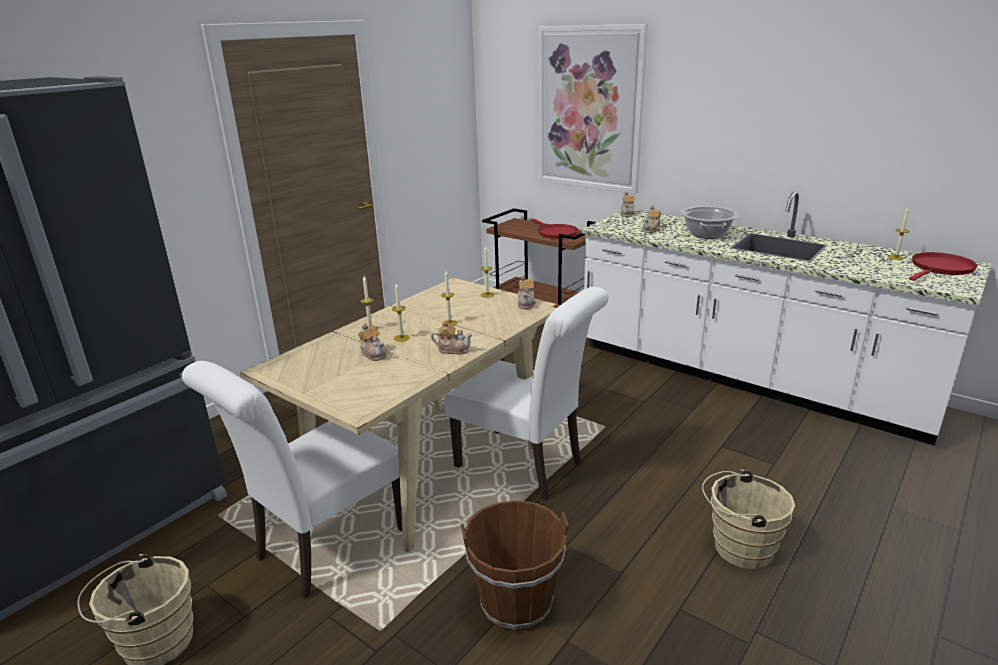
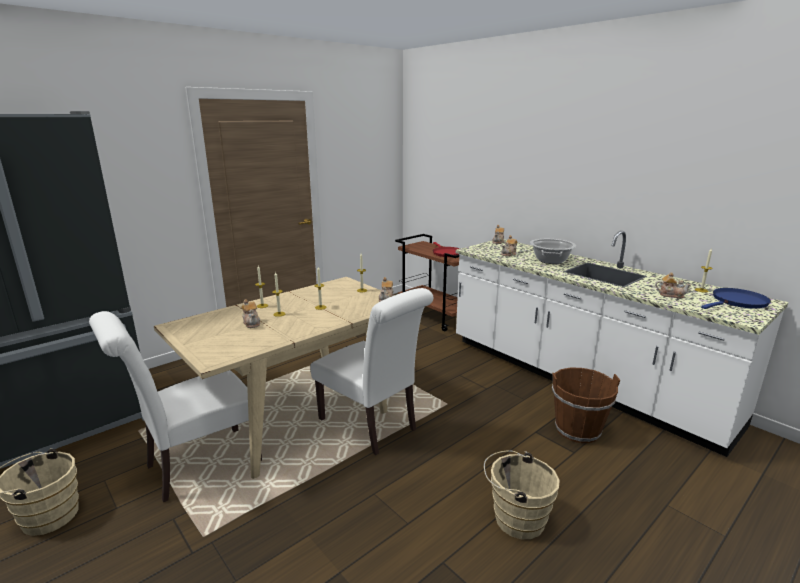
camera: 10 degrees right, 5 degrees down
(453, 349) = (309, 326): teapot -> teapot (670, 295)
(516, 602) = (314, 533): brown bucket -> brown bucket (577, 430)
(589, 109) = (477, 162): picture -> none
(940, 268) = (737, 302): red frying pan -> blue frying pan

